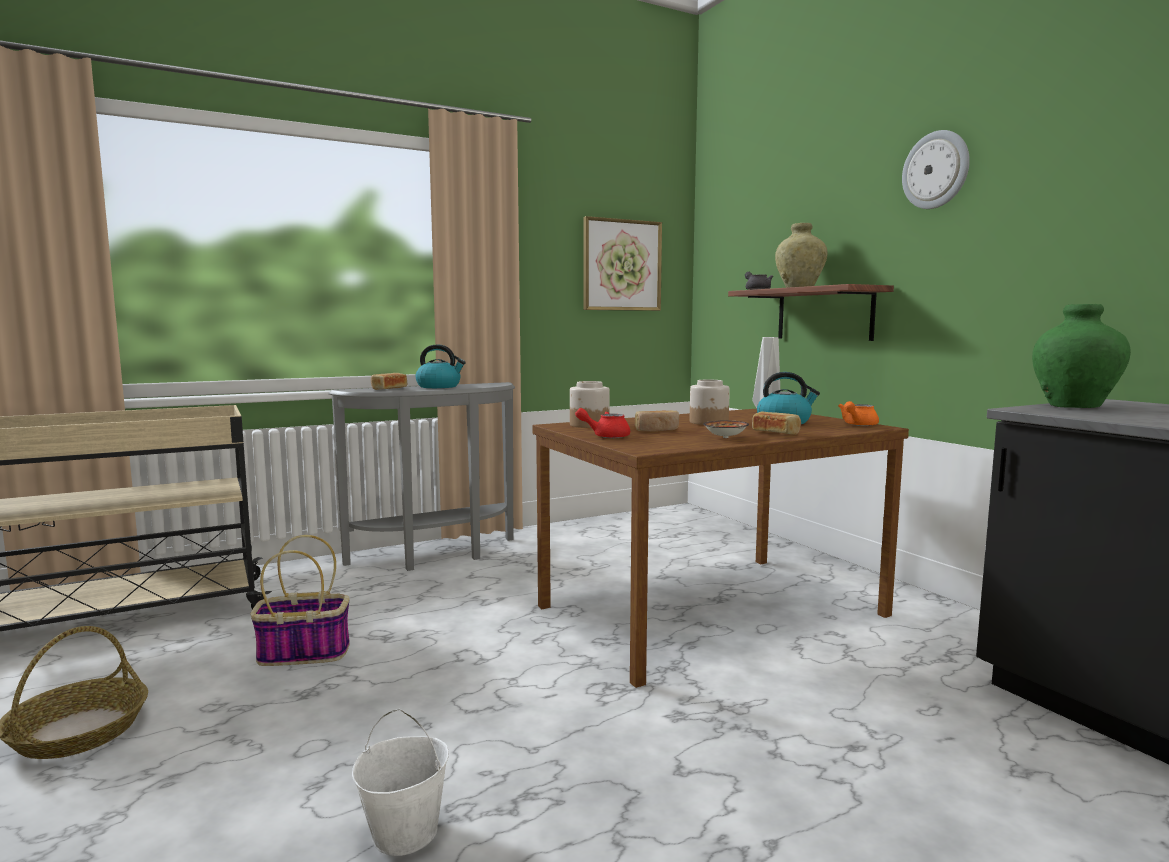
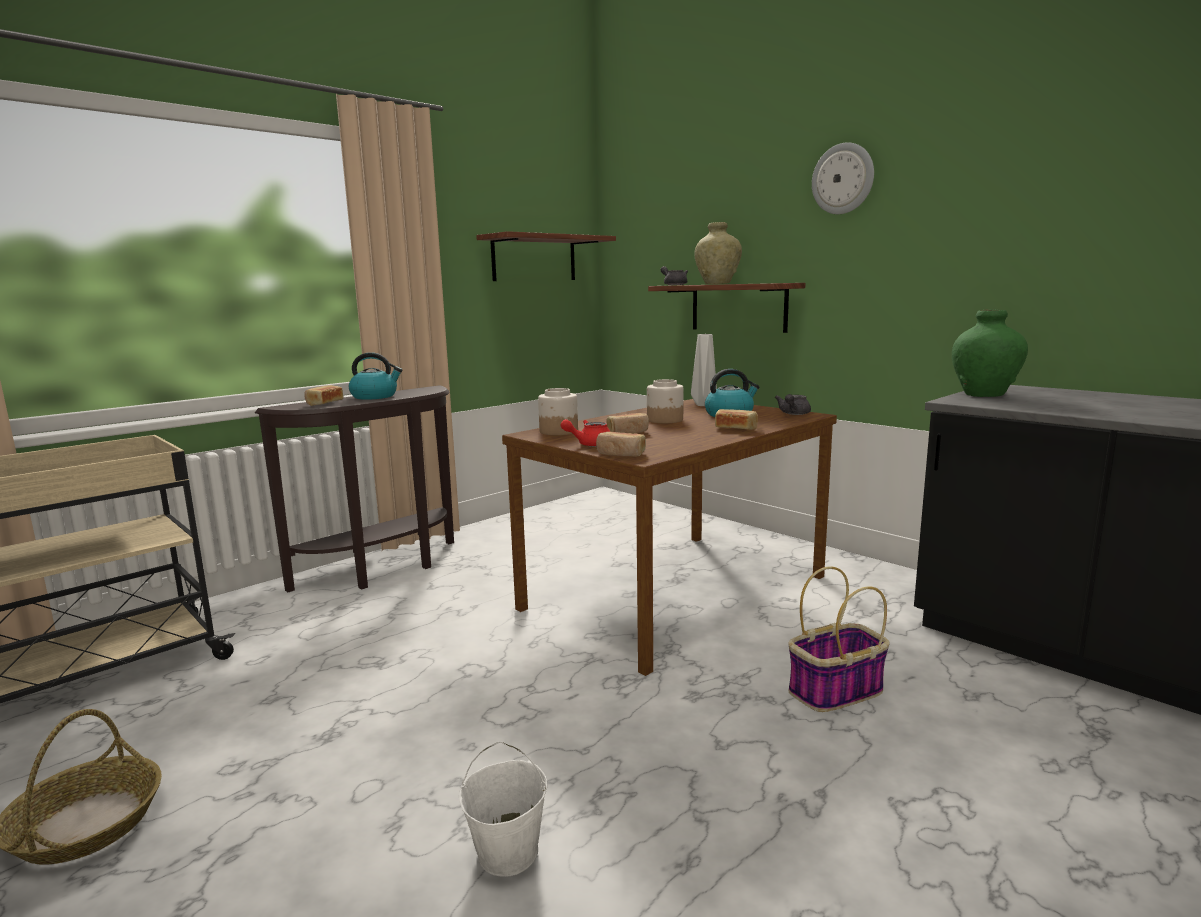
camera: 15 degrees left, 5 degrees up
(302, 654) = (298, 695): basket -> basket (835, 692)
(438, 556) = (386, 570): grey console table -> brown console table
(622, 265) = (534, 259): picture -> shelf
(626, 445) = (621, 454): none -> bread
(724, 437) = (697, 437): bowl -> none
(857, 425) = (793, 414): orange teapot -> grey teapot

